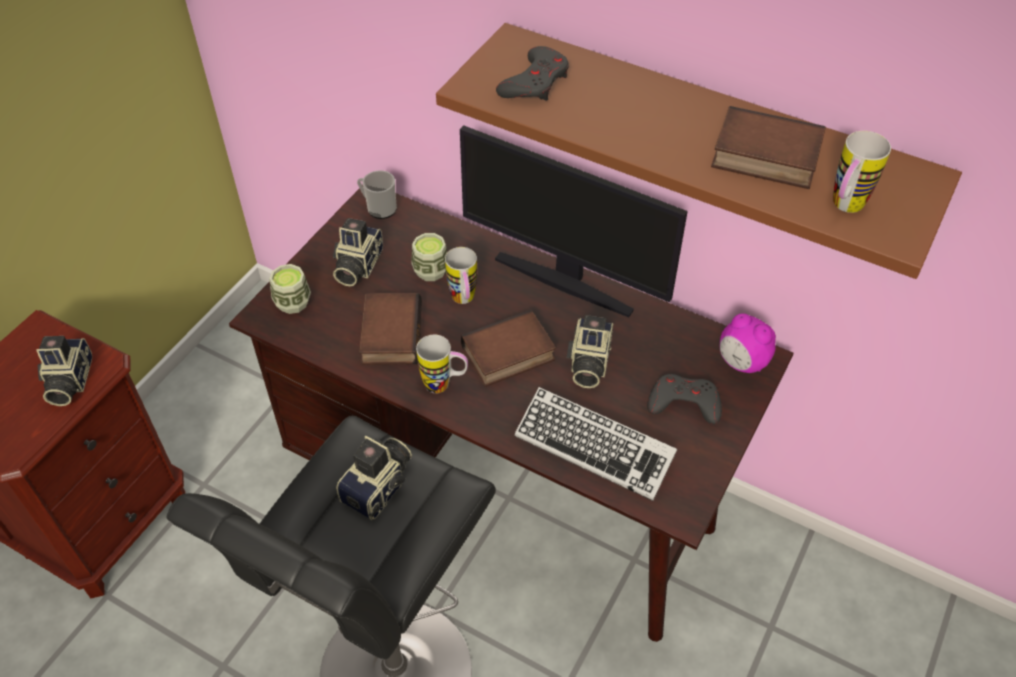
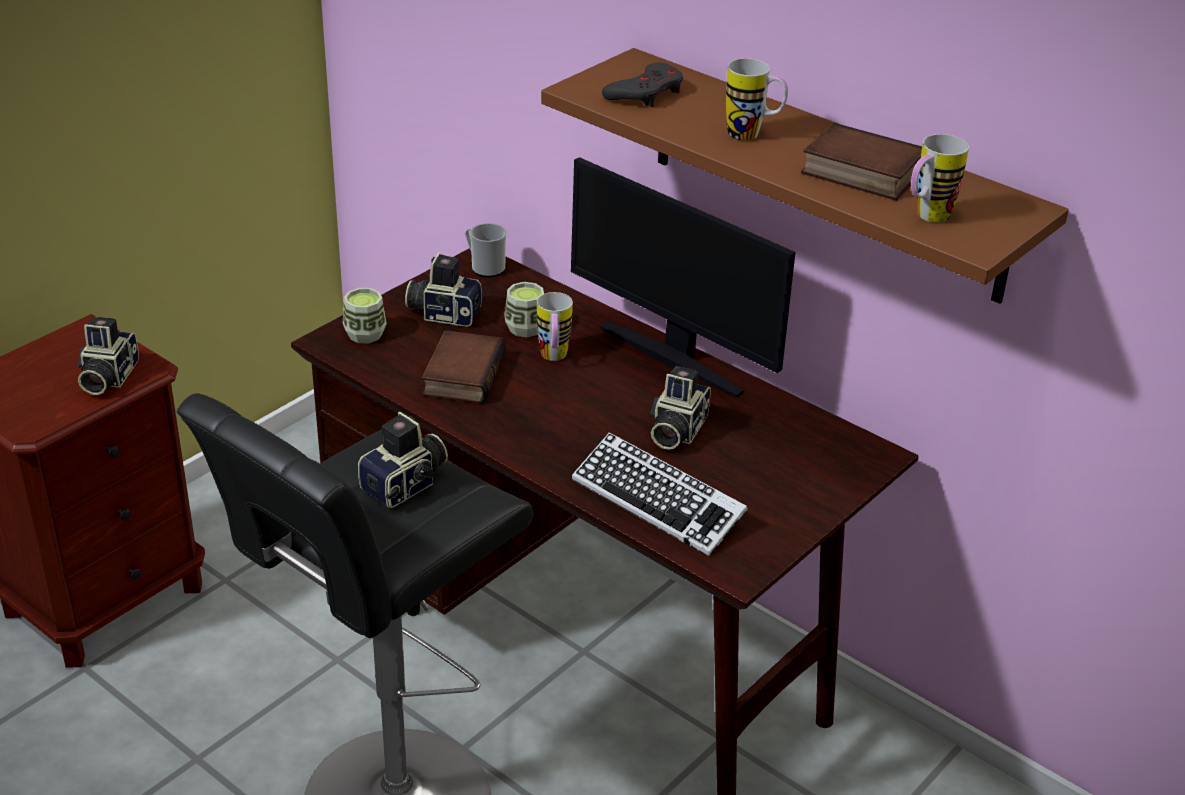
camera: 10 degrees right, 15 degrees down
(356, 266) = (444, 313): camera -> camera turned 75 degrees clockwise
(444, 385) = (508, 426): mug -> mug (752, 136)
(508, 356) = (587, 411): book -> none
(684, 403) = (774, 479): grey game controller -> none
(741, 363) = (853, 455): alarm clock -> none

